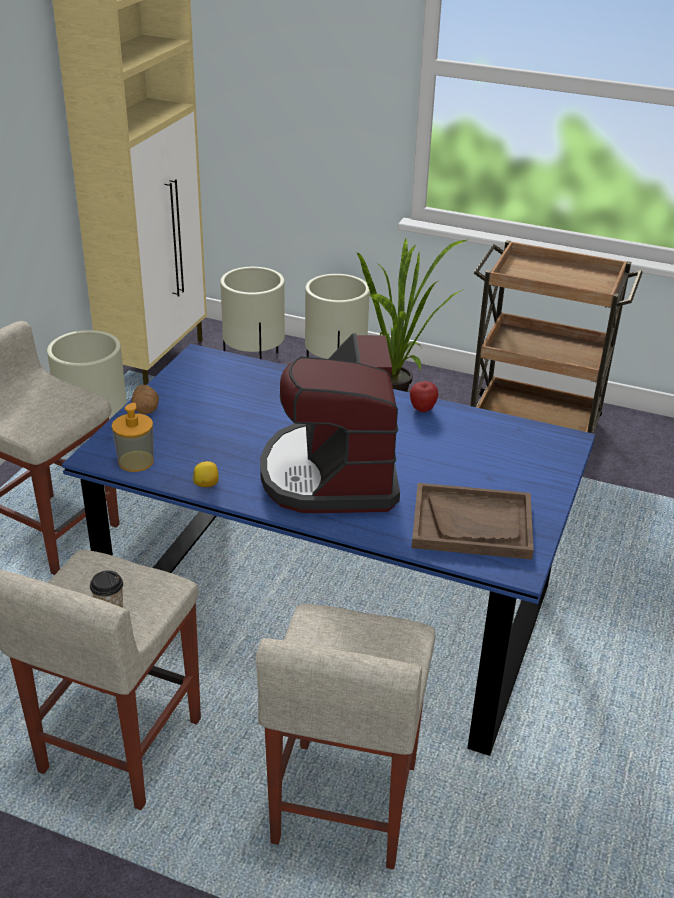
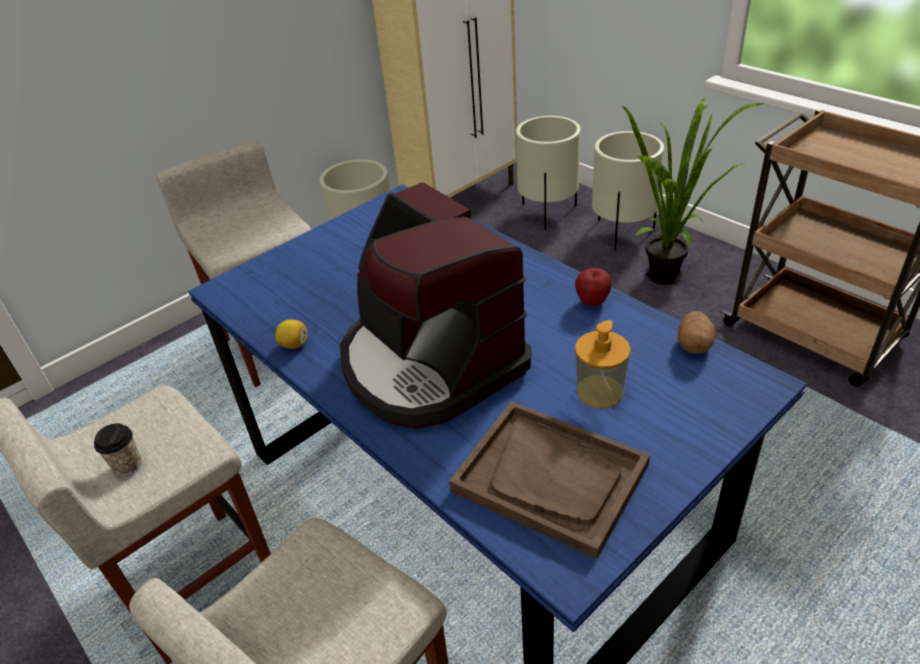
camera: 30 degrees right, 5 degrees up
(136, 461) = (251, 302): soap dispenser -> soap dispenser (599, 391)
(145, 409) = (306, 247): potato -> potato (694, 344)
(331, 474) = (430, 363): coffee machine -> coffee machine turned 60 degrees counterclockwise

